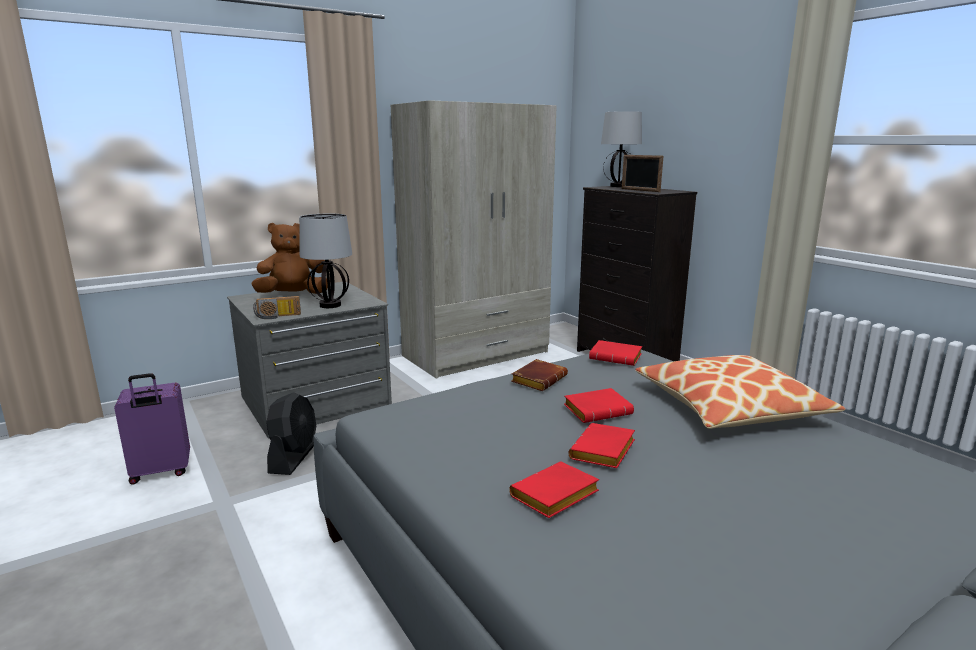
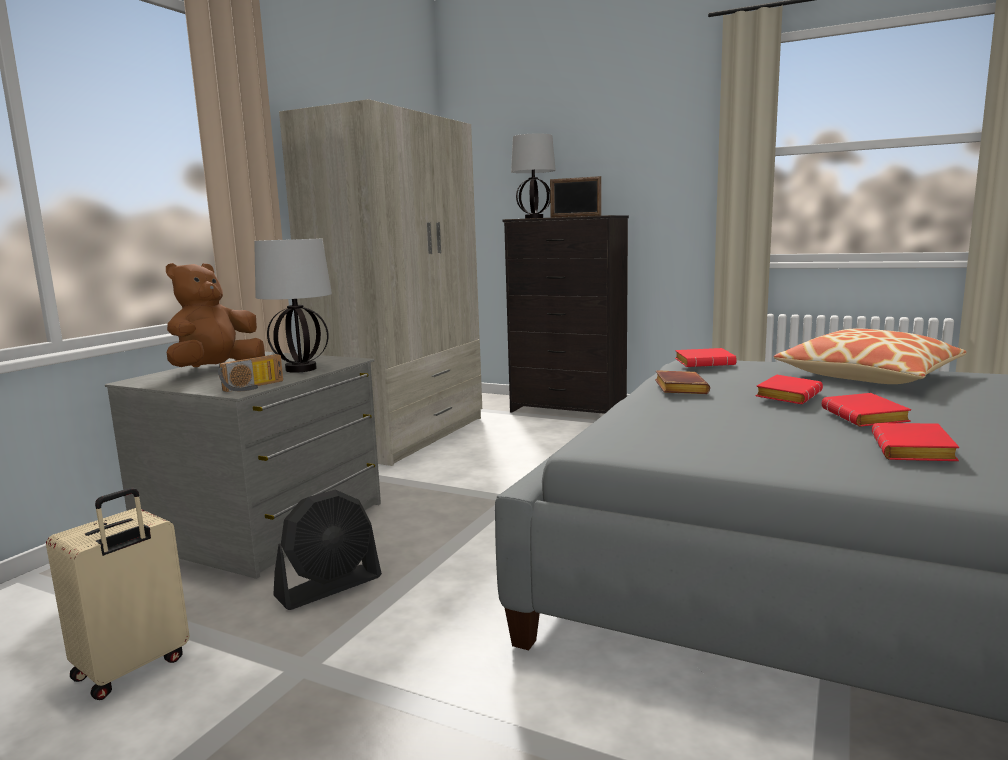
camera: 30 degrees left, 5 degrees down
(161, 472) = (132, 669): purple suitcase -> beige suitcase
(294, 457) = (329, 587): black fan -> black fan turned 75 degrees clockwise

